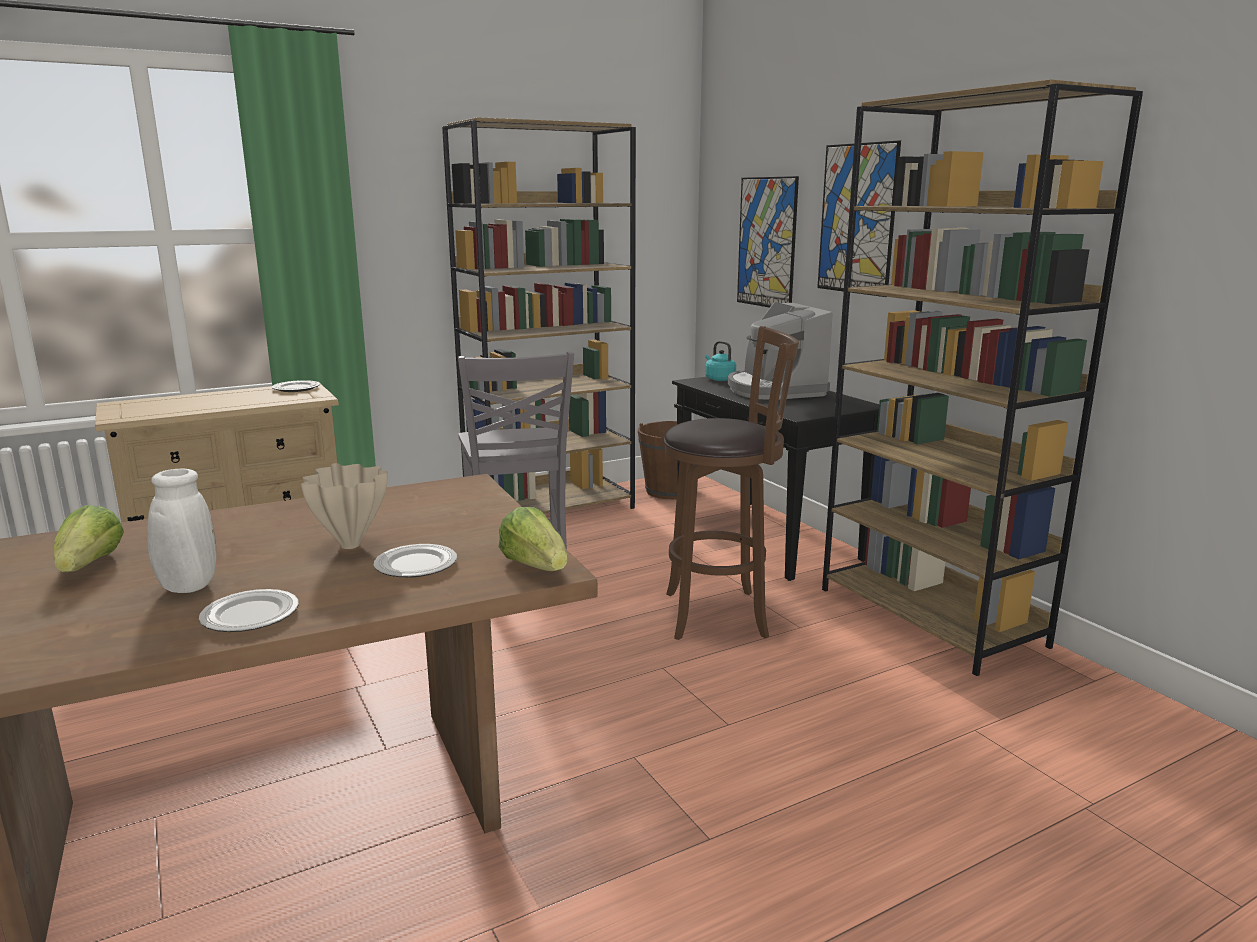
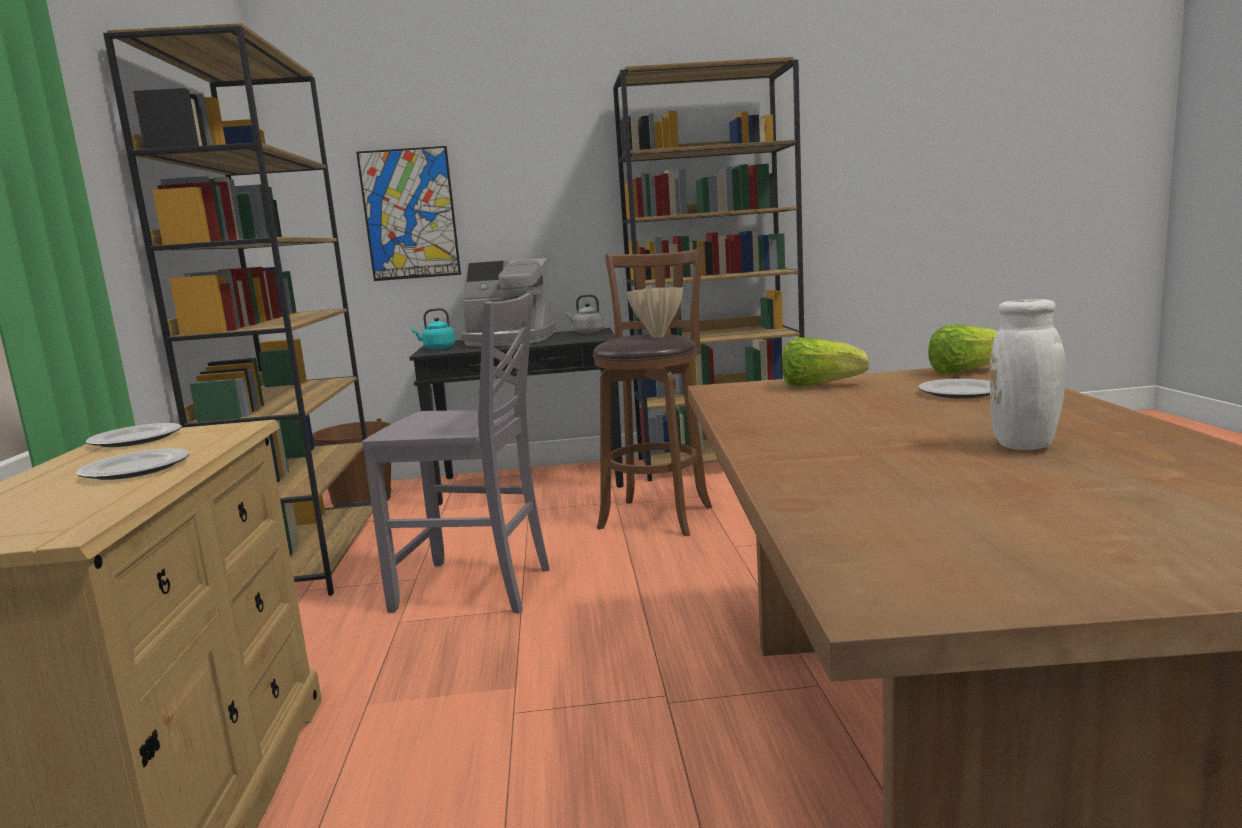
camera: 65 degrees left, 5 degrees down
(90, 565) = (946, 491): lettuce -> lettuce (819, 385)
(251, 616) = (1099, 423): plate -> plate (137, 469)
(350, 546) = (900, 409): beige vase -> beige vase (659, 336)
(842, 405) = (587, 332): none -> grey kettle
(857, 219) = (533, 179): picture -> none

